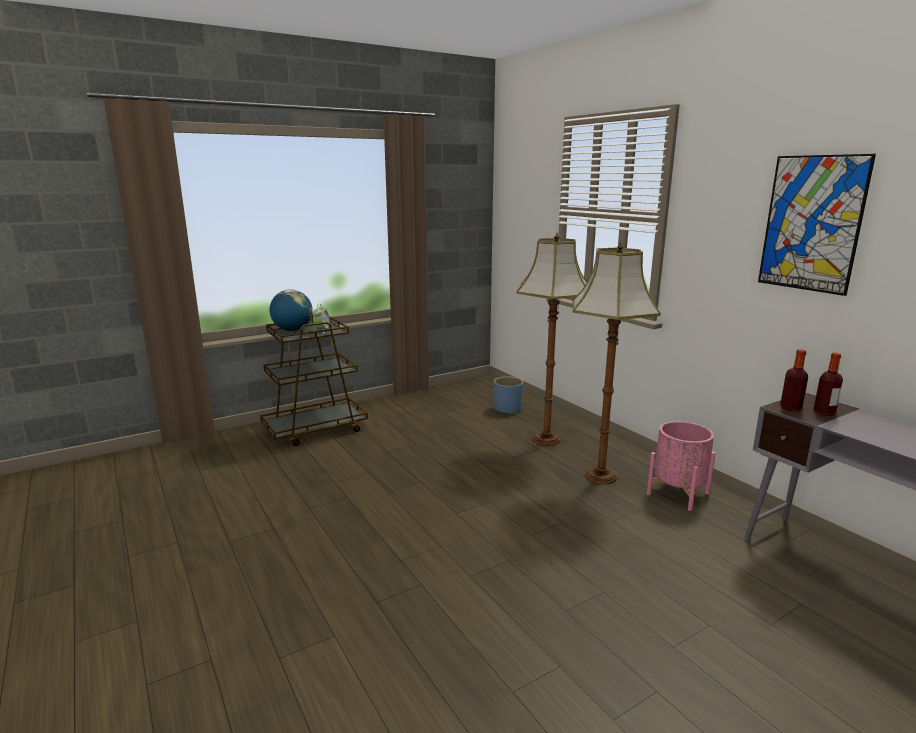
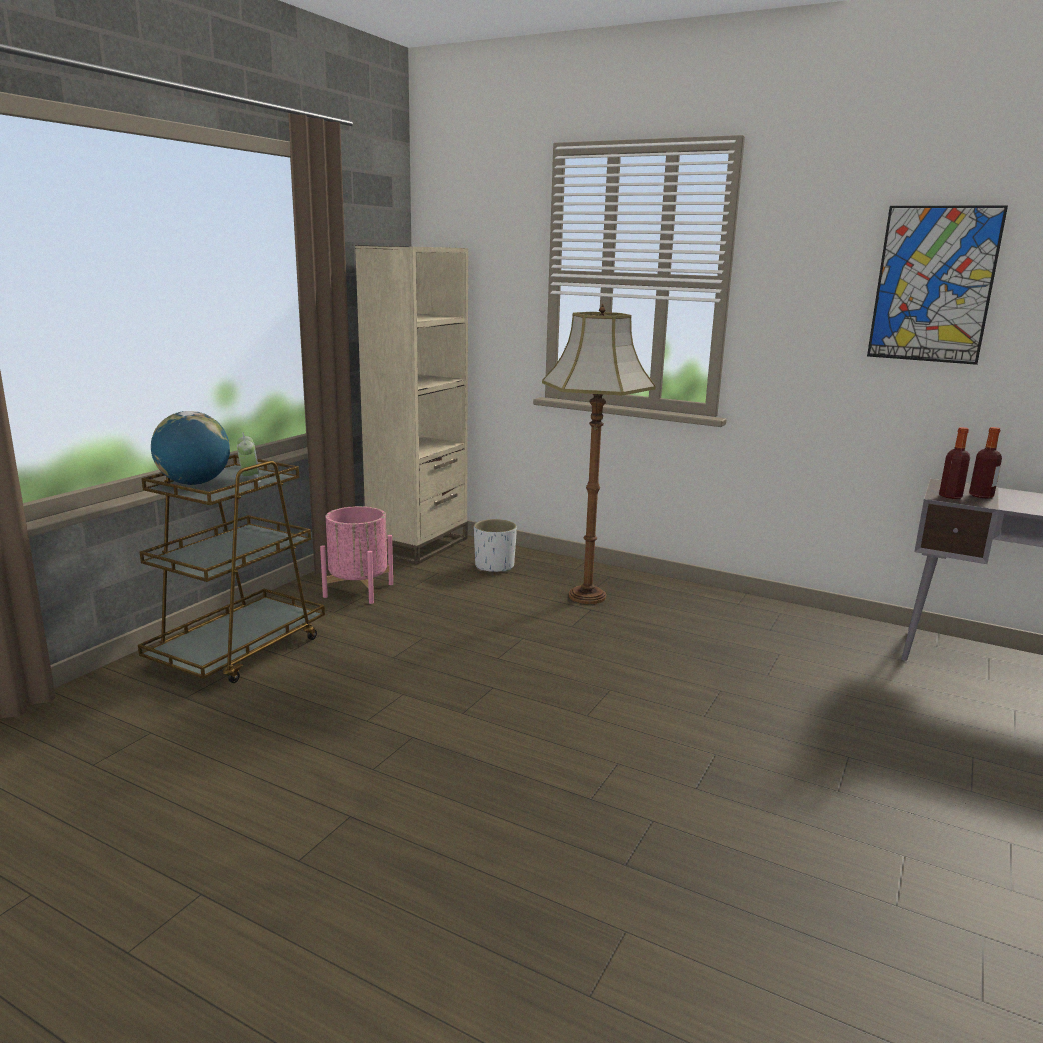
camera: 30 degrees left, 0 degrees up
(475, 387) = (418, 545): none -> beige bookcase
(507, 409) = (495, 566): blue planter -> white planter
(599, 476) = (695, 626): floor lamp -> none
(678, 493) = (793, 627): pink planter -> pink planter (358, 590)

